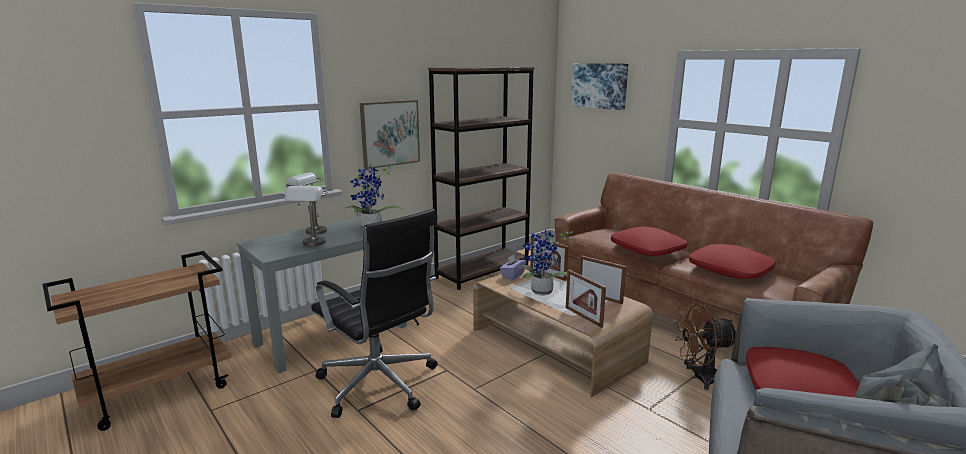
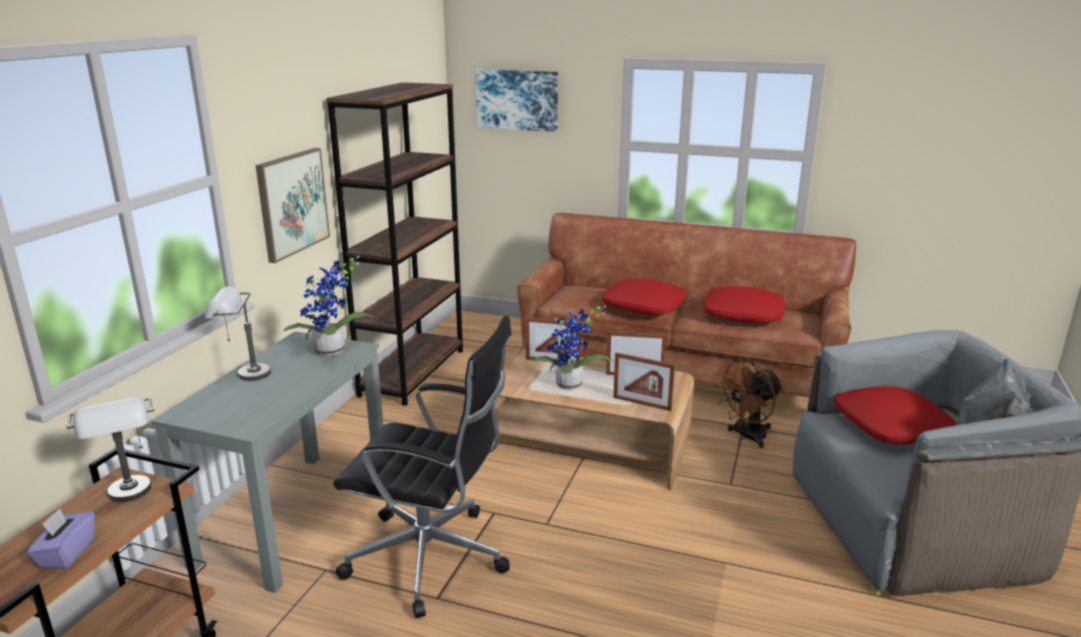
camera: 30 degrees left, 5 degrees up
(312, 245) = (283, 396): grey table lamp -> grey table lamp (132, 497)
(512, 275) = (514, 371): purple tissue box -> purple tissue box (67, 553)

